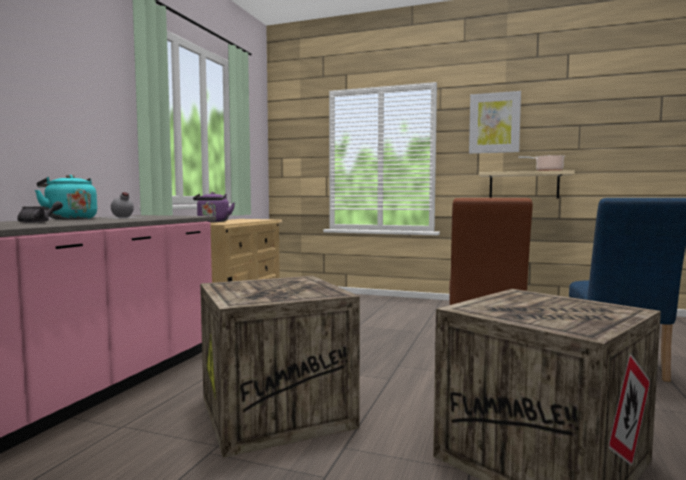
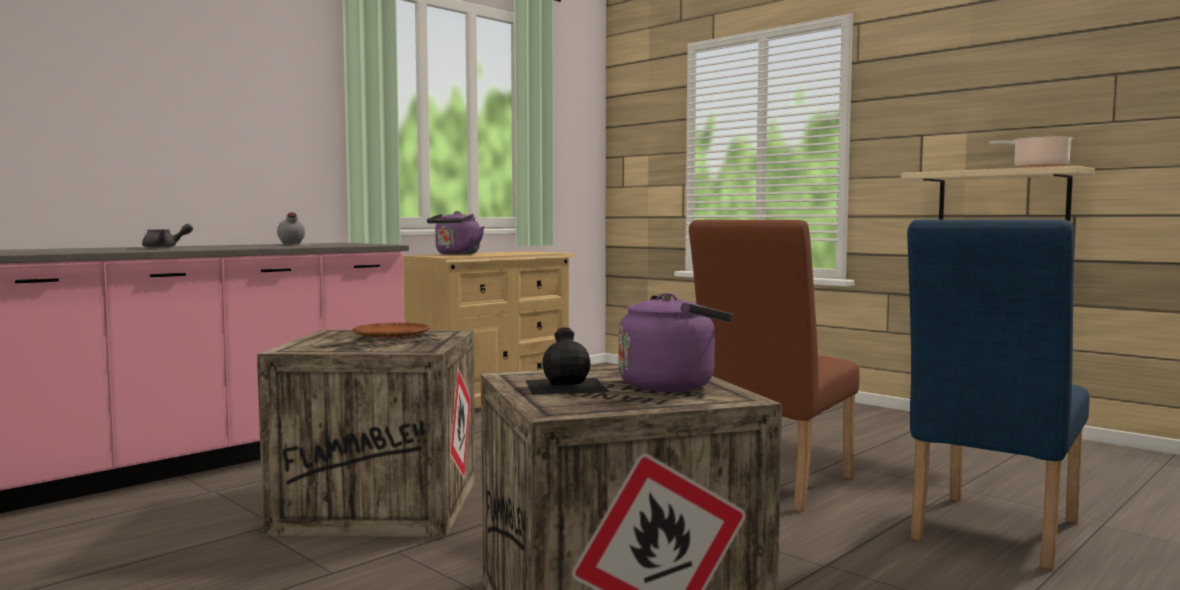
camera: 25 degrees right, 0 degrees up
(69, 219) = (223, 245): turquoise kettle -> none
(273, 284) = (391, 335): none -> brown plate
(494, 123) = (949, 80): picture -> none
(519, 312) = (567, 385): none -> black bottle
(571, 305) = (672, 385): none -> purple kettle

